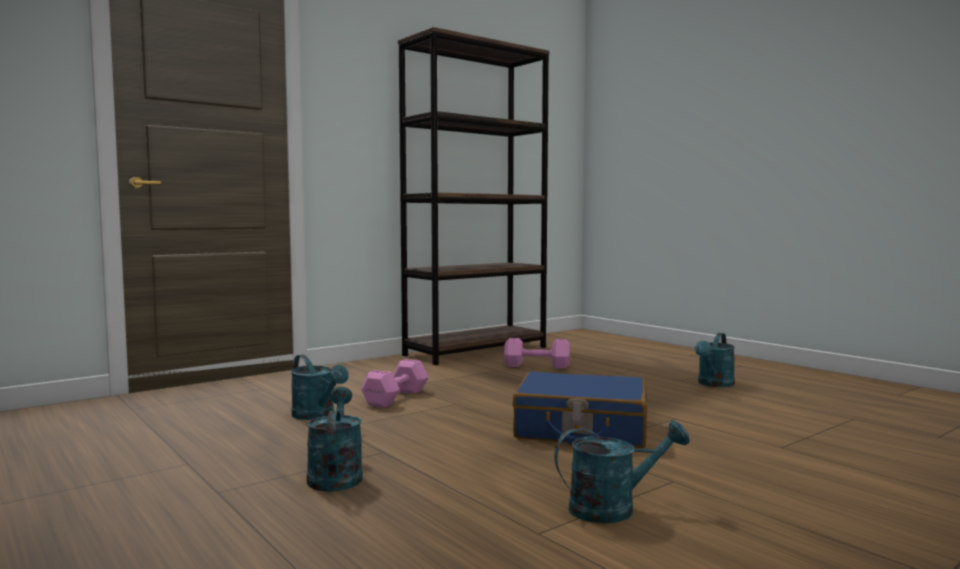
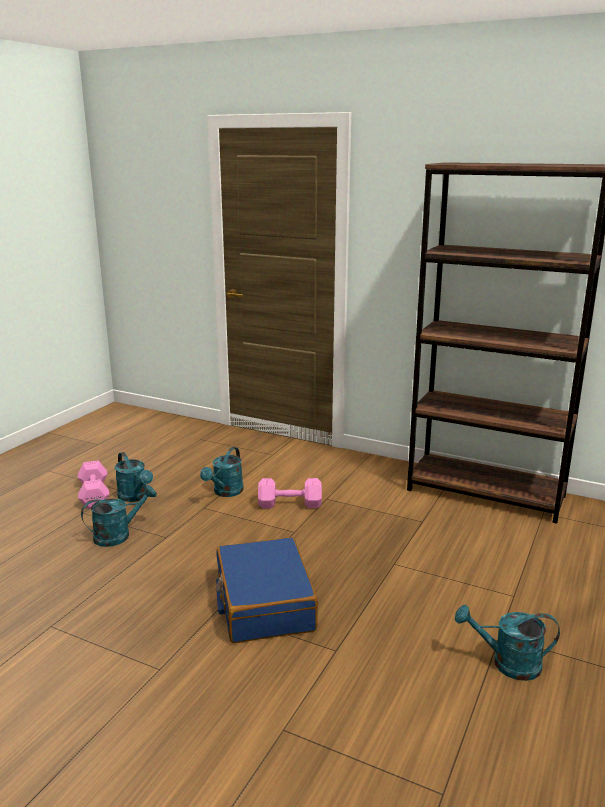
camera: 65 degrees right, 15 degrees up
(535, 365) = (463, 536): pink dumbbell -> pink dumbbell (94, 494)
(613, 508) = (97, 648): turquoise watering can -> turquoise watering can (135, 497)

